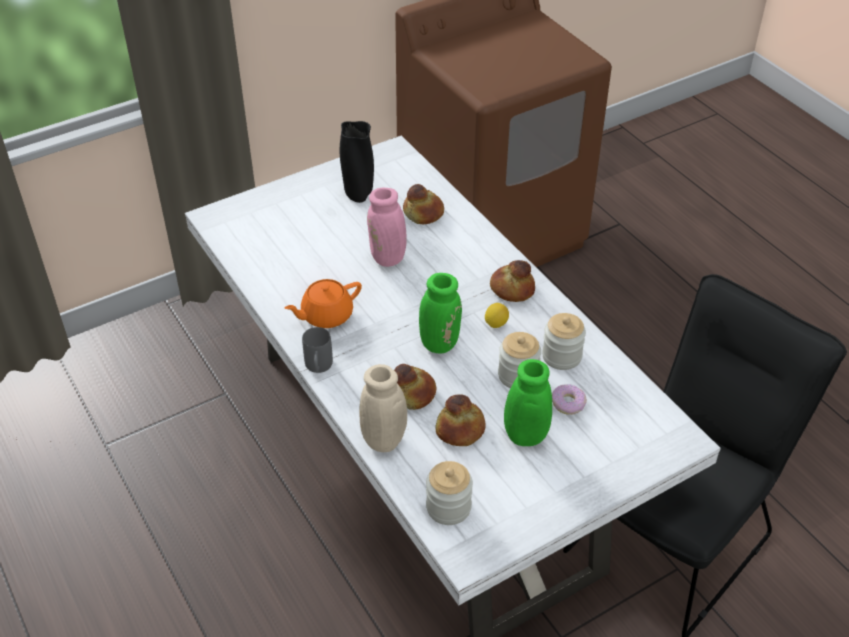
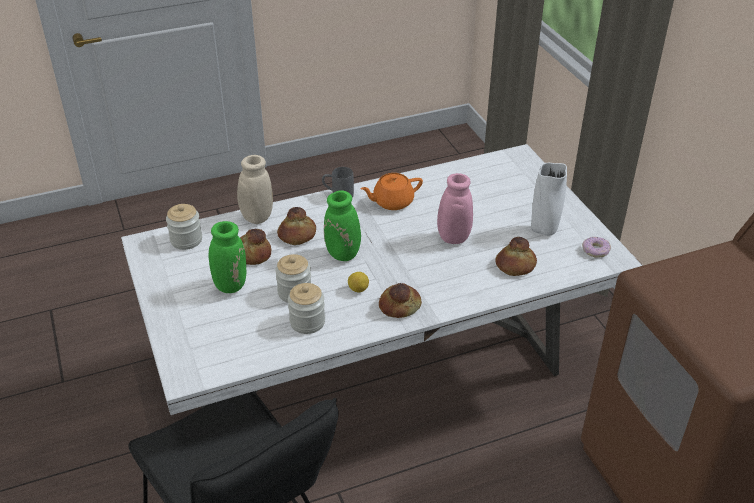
camera: 100 degrees right, 5 degrees down
(326, 315) = (392, 202): orange teapot -> orange teapot turned 90 degrees counterclockwise
(359, 195) = (543, 230): black vase -> white vase
(568, 403) = (254, 316): donut -> donut (595, 250)

